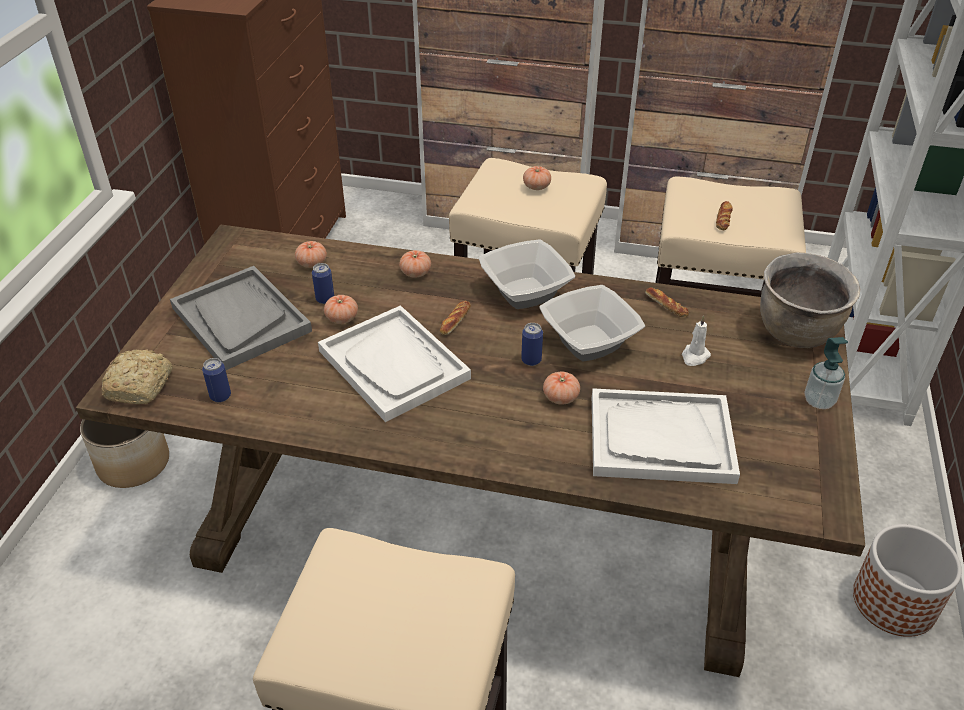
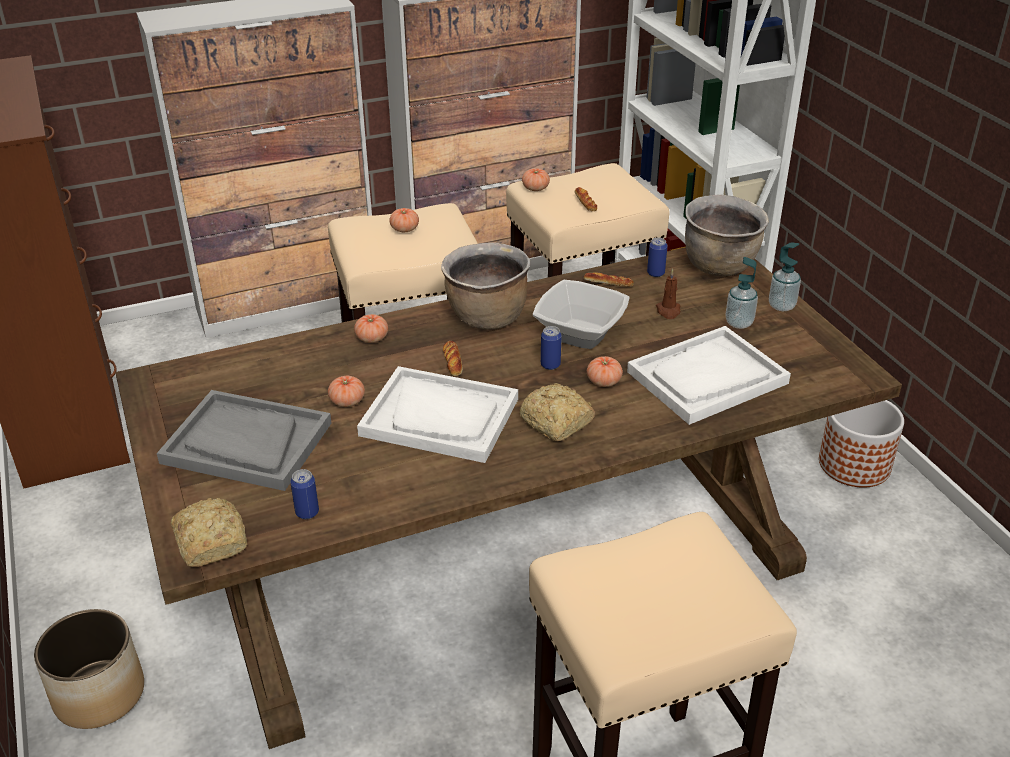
camera: 35 degrees left, 5 degrees down
(312, 263) = (260, 368): tomato -> tomato (535, 188)
(325, 299) = (311, 392): can -> can (655, 273)
(479, 416) = (556, 423): none -> bread
(524, 293) = (486, 318): bowl -> brown cooking pot
(694, 356) = (668, 311): white candle -> brown candle
(753, 399) = (739, 323): none -> soap dispenser

